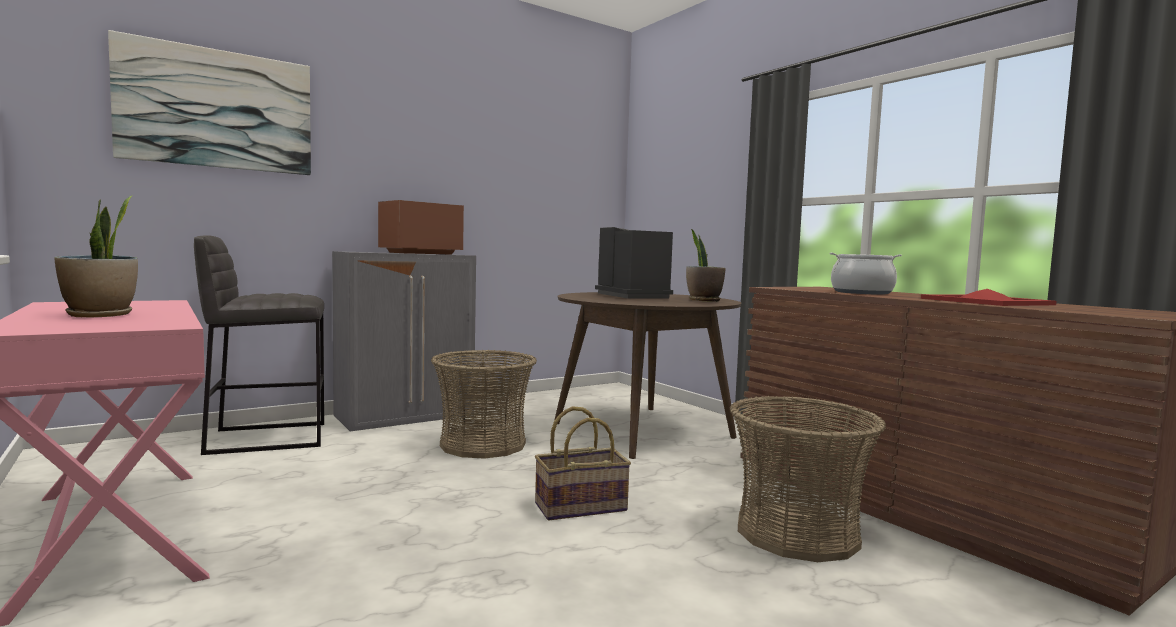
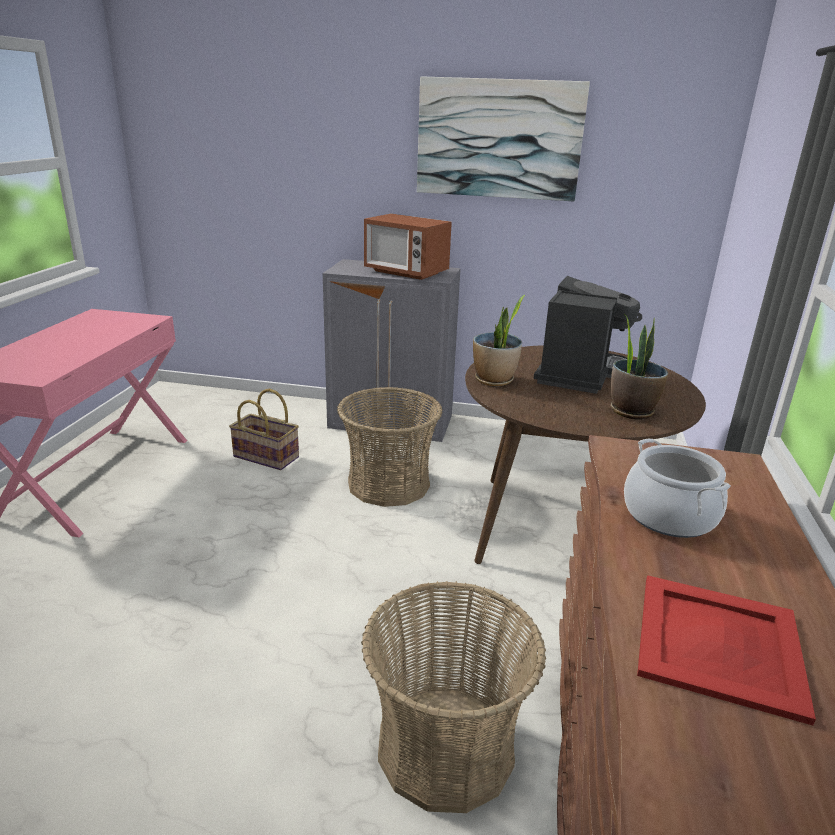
camera: 45 degrees right, 20 degrees up
(100, 315) = (58, 345): potted plant -> potted plant (494, 380)
(217, 109) = (249, 127): picture -> picture (499, 139)
(266, 438) = (271, 416): grey stool -> none
(420, 253) = (406, 272): microwave -> microwave turned 150 degrees counterclockwise
(580, 506) = (335, 596): basket -> basket (267, 456)

